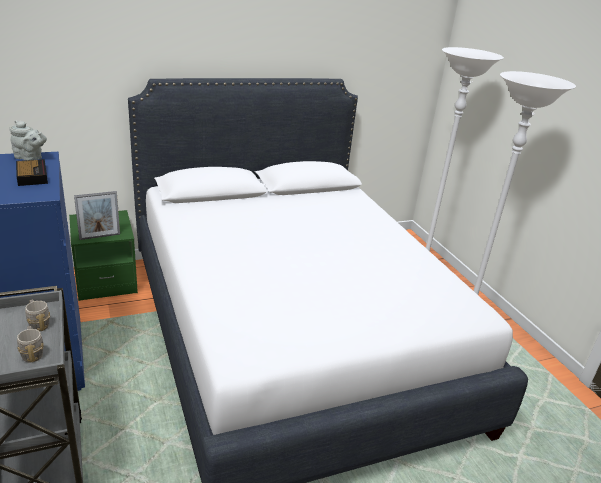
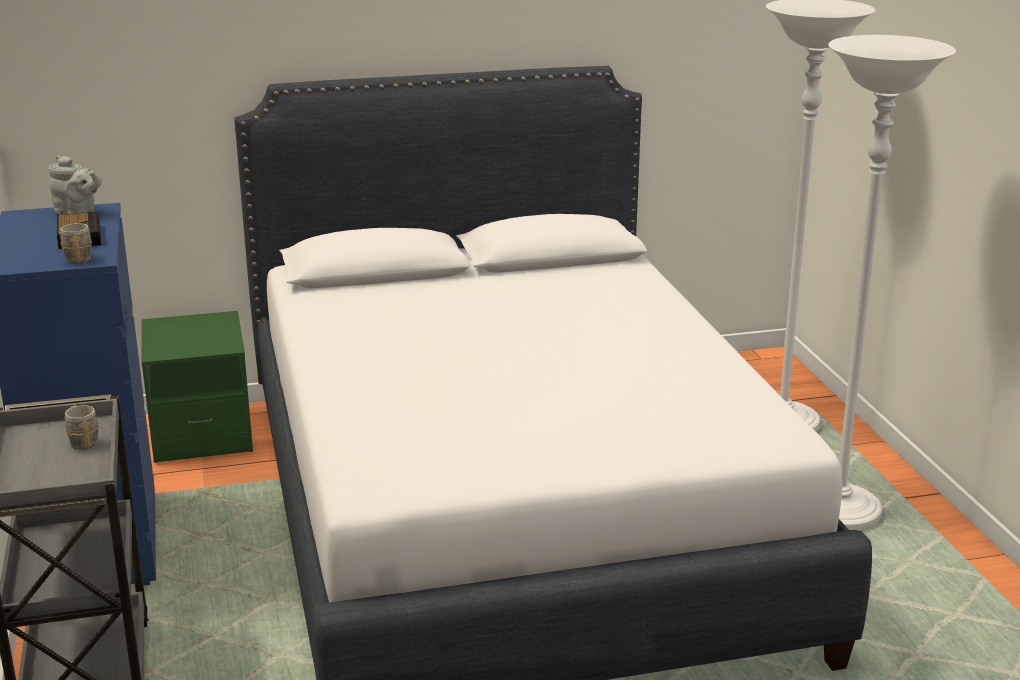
camera: 10 degrees right, 5 degrees down
(32, 353) = (73, 473): grey mug -> grey mug (78, 257)
(100, 236) = (188, 350): picture frame -> none

